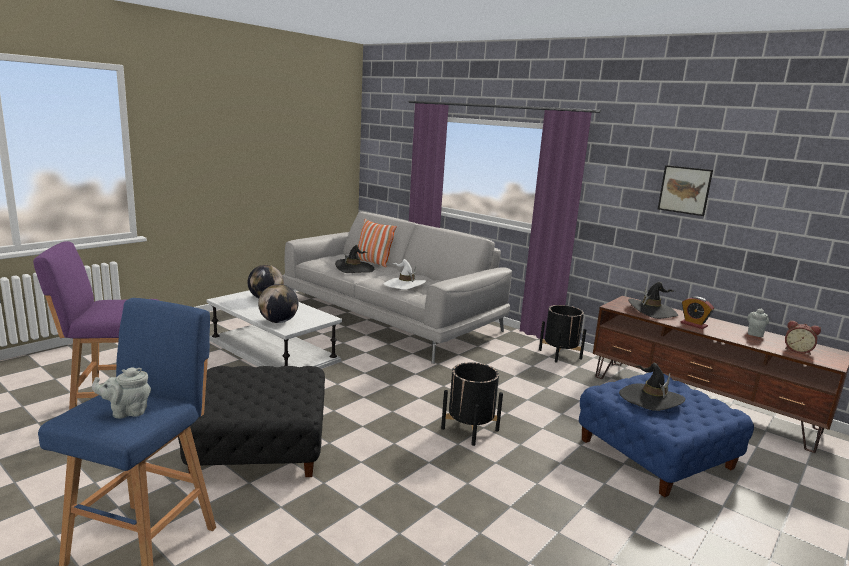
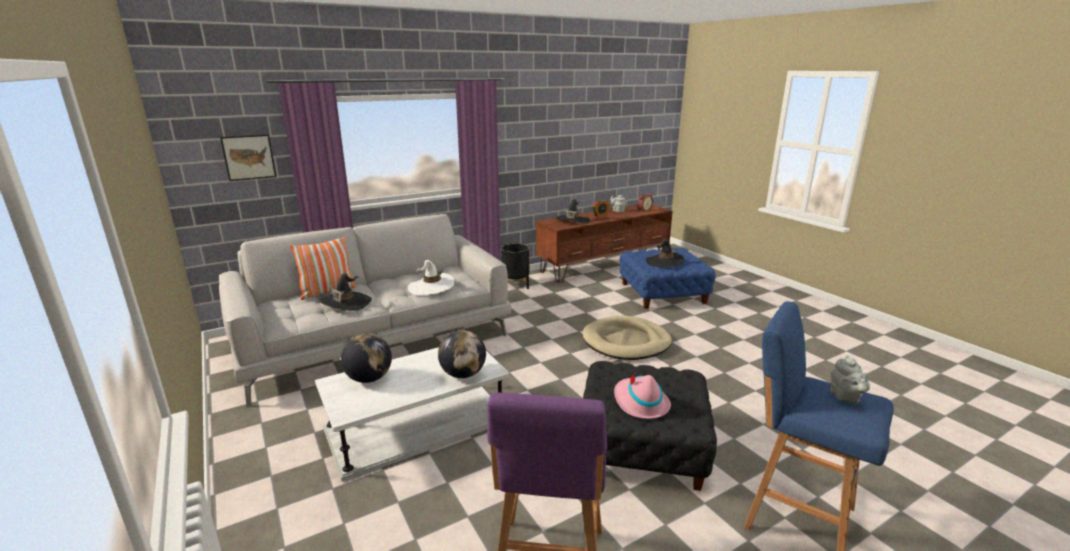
camera: 70 degrees left, 5 degrees up
(243, 387) = (640, 402): none -> pink hat
(470, 429) = (626, 342): black planter -> beige dog bed
(684, 190) = (560, 132): picture -> picture (249, 157)

